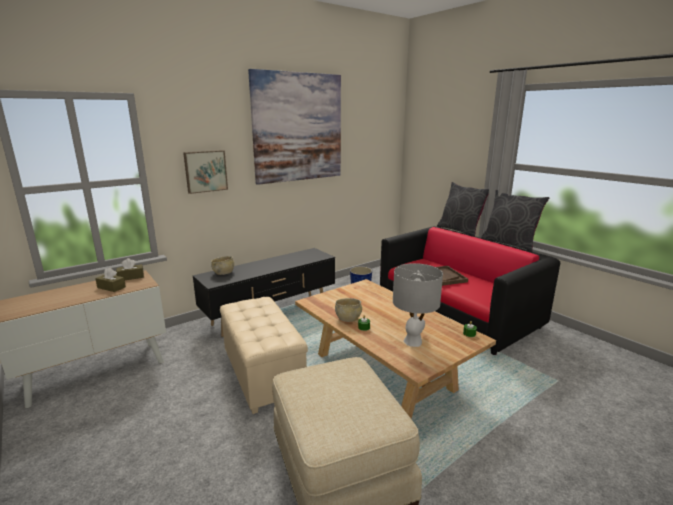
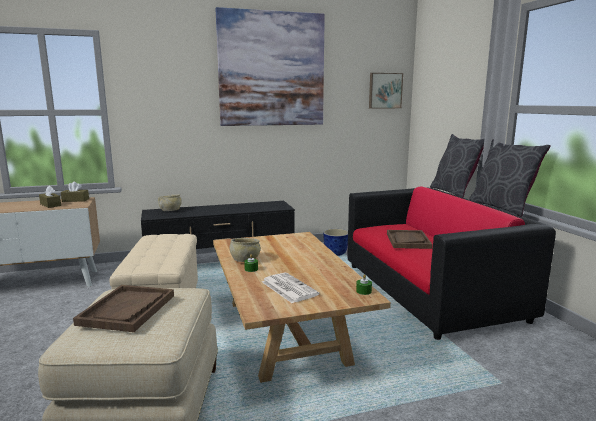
camera: 20 degrees right, 5 degrees down
(205, 171) = (166, 108): picture -> picture (385, 90)
(331, 395) = (127, 310): none -> brown tray
(413, 341) = (288, 288): grey table lamp -> newspaper

